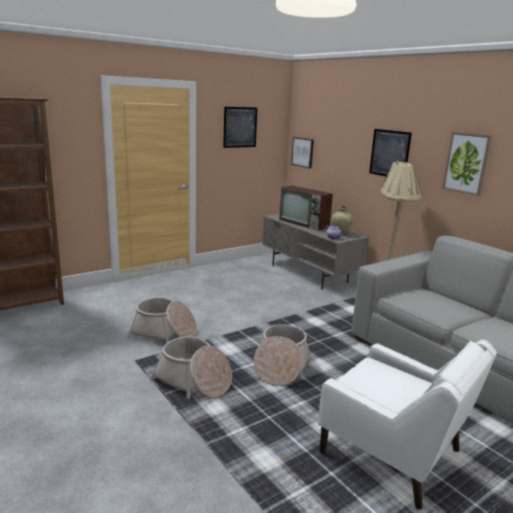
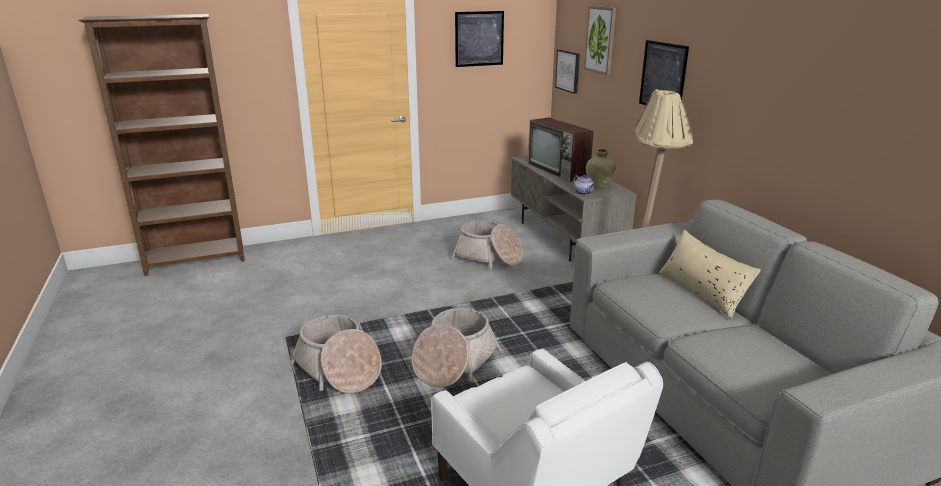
camera: 15 degrees right, 5 degrees up
(164, 333) = (337, 305): basket -> basket (488, 257)
(450, 299) = (702, 292): none -> beige pillow
(467, 163) = (753, 94): picture -> picture (600, 40)

